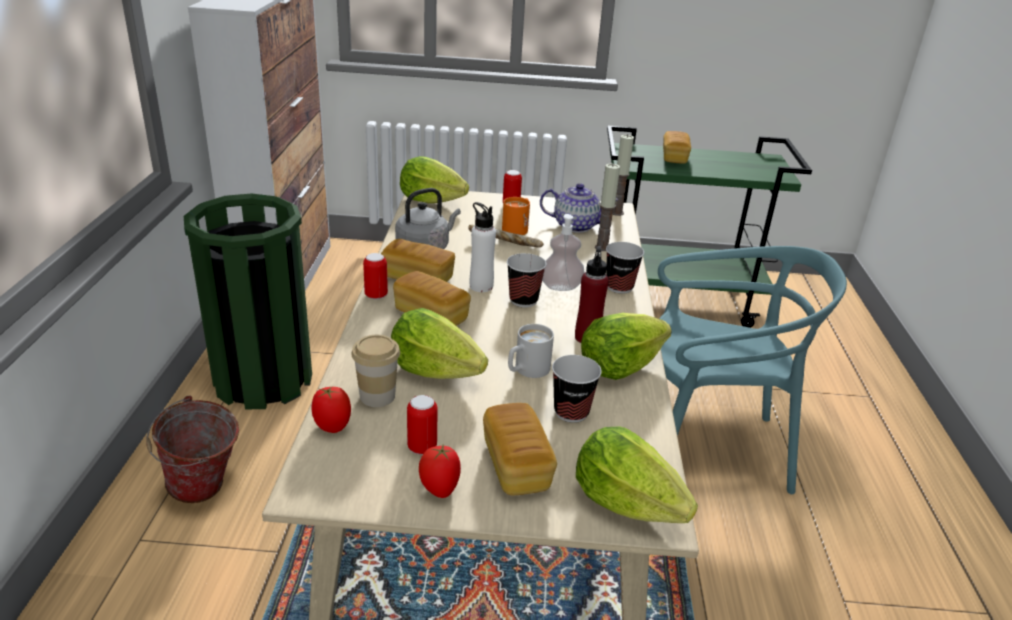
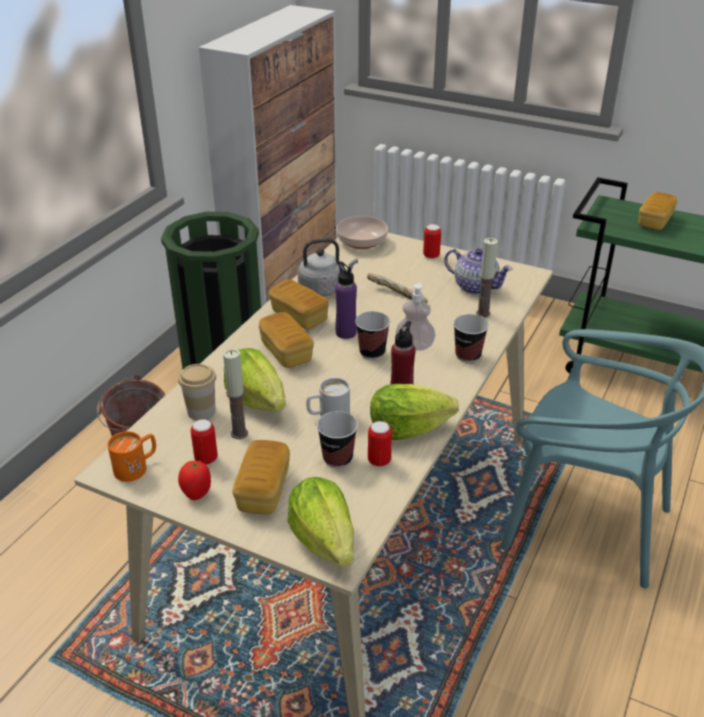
camera: 25 degrees right, 5 degrees up
(332, 426) = (155, 428): tomato -> none
(376, 295) = (256, 326): can -> can (379, 461)
(431, 200) = (362, 241): lettuce -> bowl
(481, 286) = (346, 332): white bottle -> purple bottle
(517, 228) = (419, 281): orange mug -> orange mug (137, 467)
(616, 213) = (527, 279): candle -> candle (239, 433)

